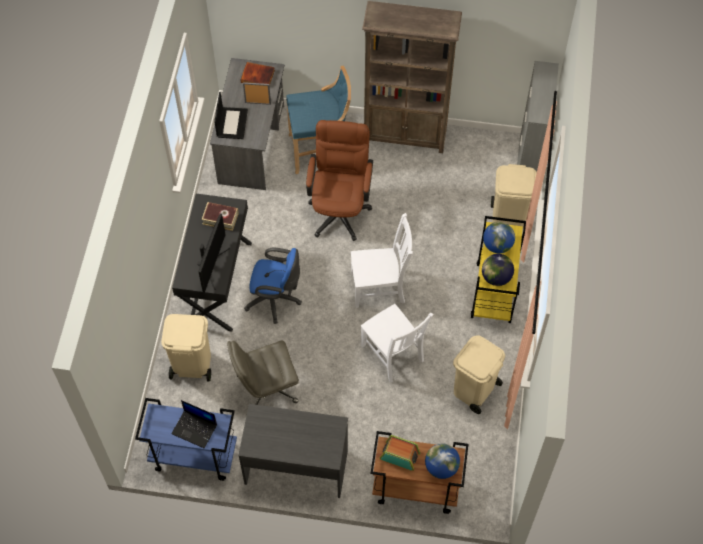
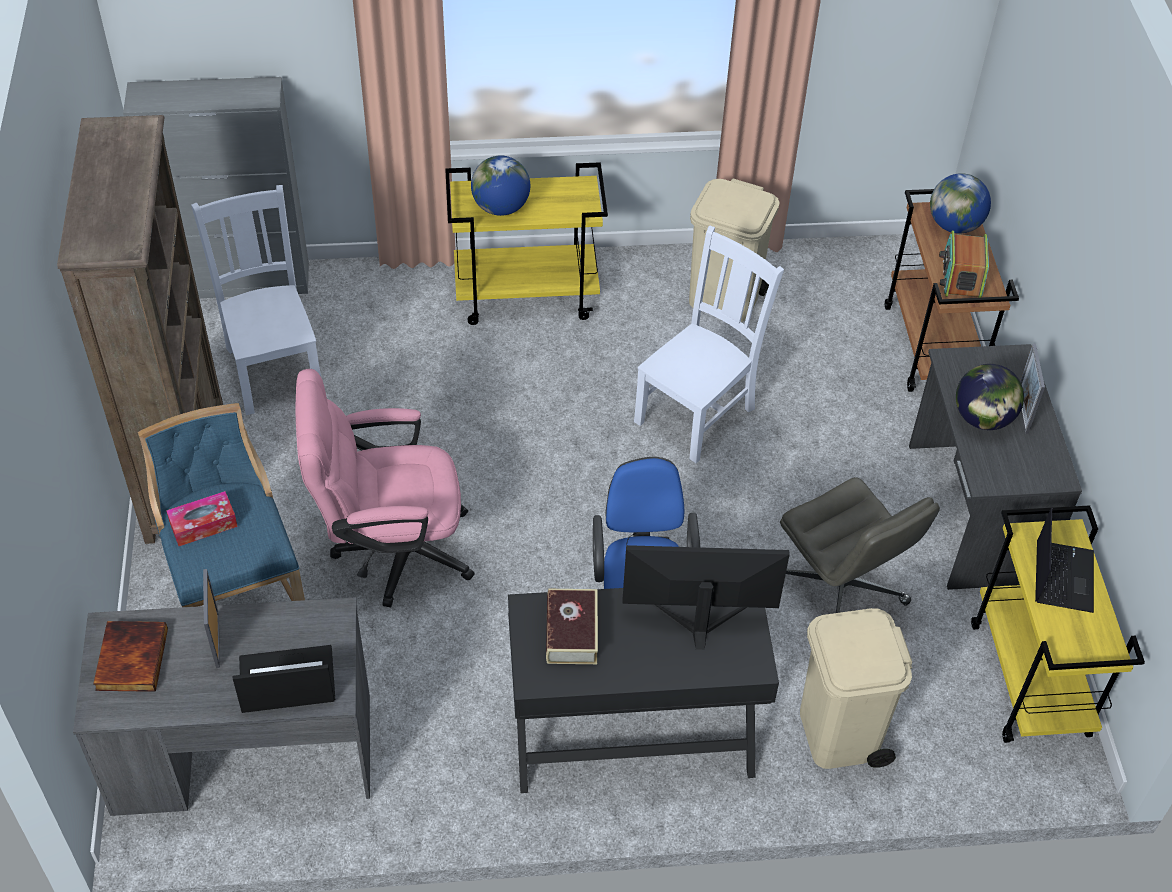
camera: 105 degrees left, 10 degrees down
(193, 456) = (1031, 680): blue cart -> yellow cart
(294, 447) = (1022, 411): none -> picture frame
(318, 104) = (203, 524): none -> tissue box
(340, 208) = (390, 550): brown office chair -> pink office chair
(380, 287) = (562, 455): white chair -> white chair (274, 368)
(496, 277) = (569, 202): globe -> globe (982, 418)
(509, 217) = (358, 293): beige trash can -> none

